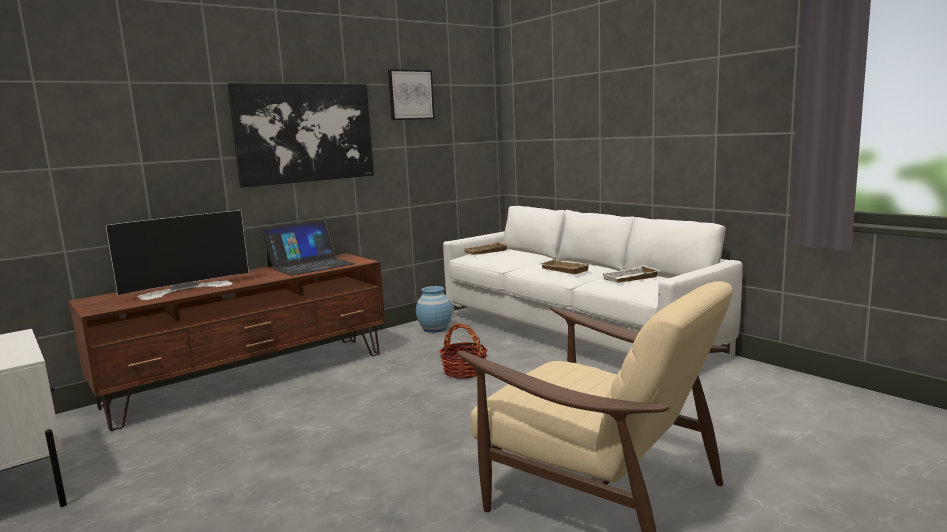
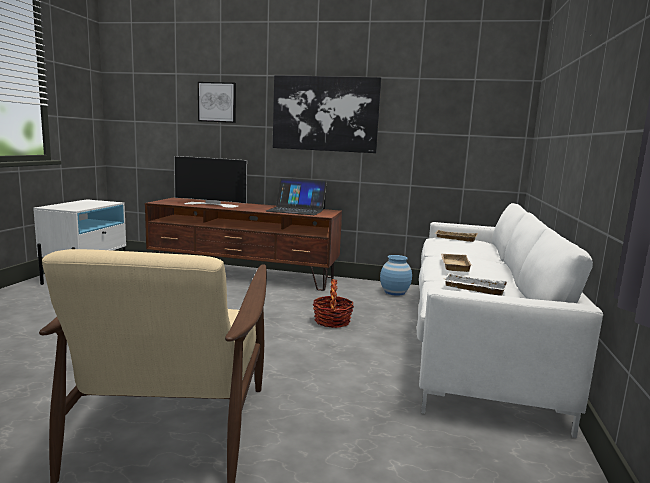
camera: 50 degrees right, 0 degrees up
(410, 95) = (426, 87): picture -> picture (217, 102)

